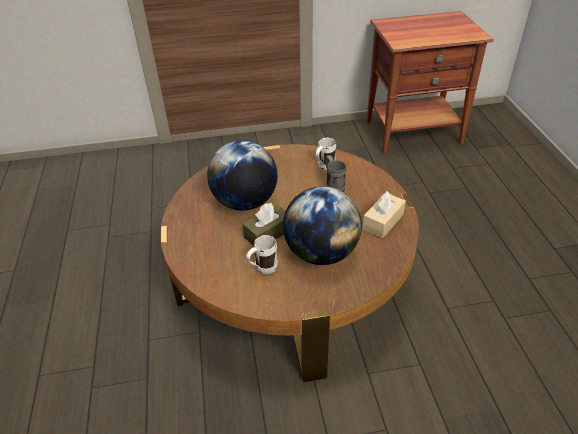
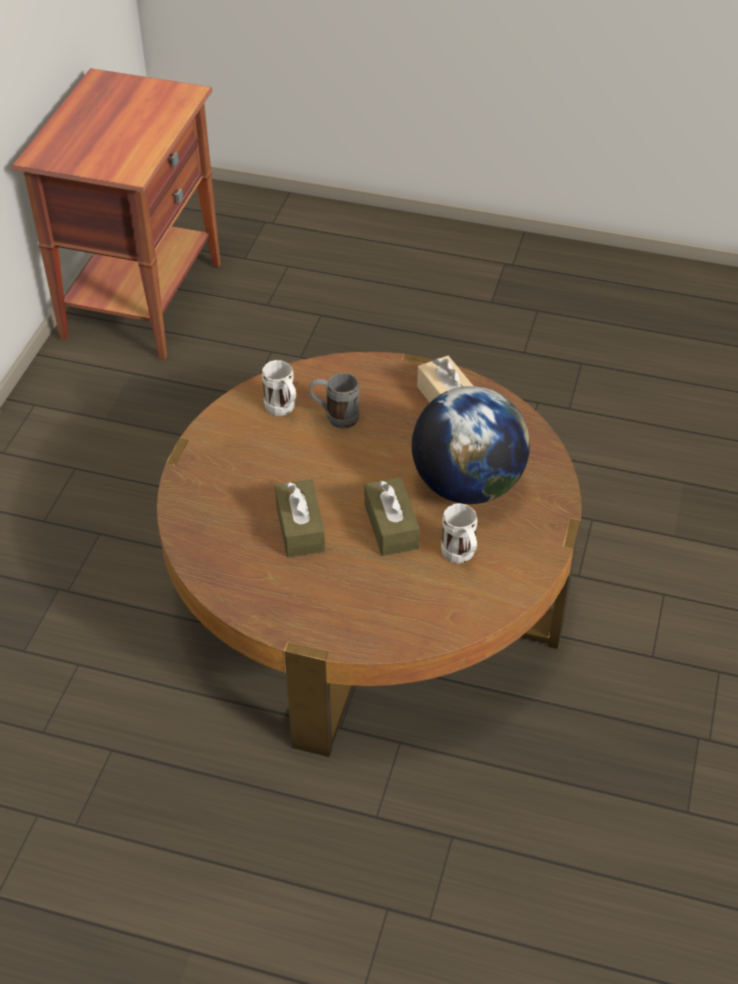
camera: 65 degrees left, 5 degrees up
(245, 202) = (300, 528): globe -> brown tissue box

